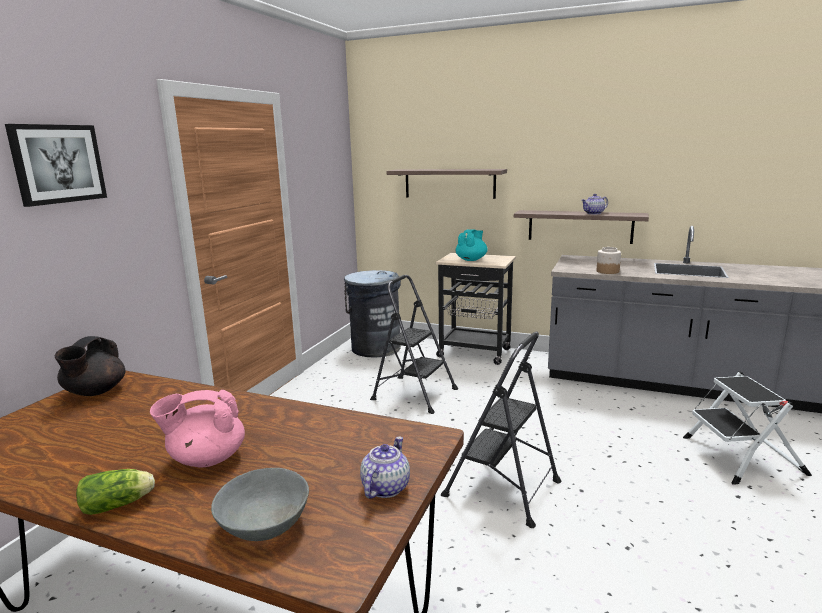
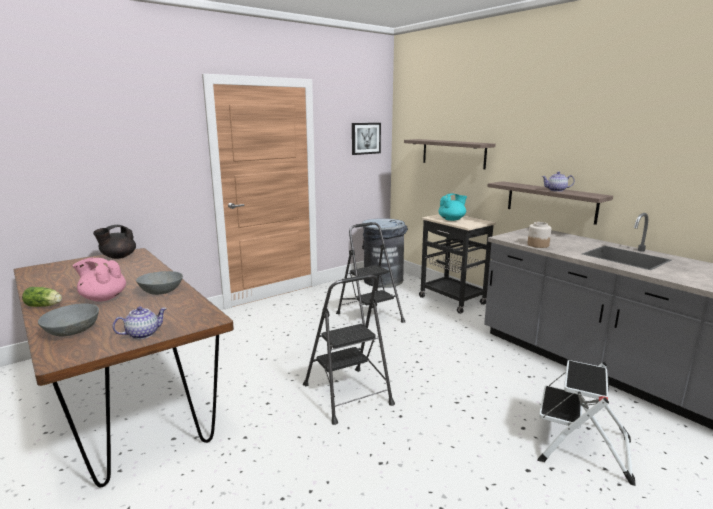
camera: 30 degrees right, 0 degrees up
(58, 164) = (124, 125): picture -> picture (365, 138)
(284, 422) = (161, 292): none -> grey bowl

